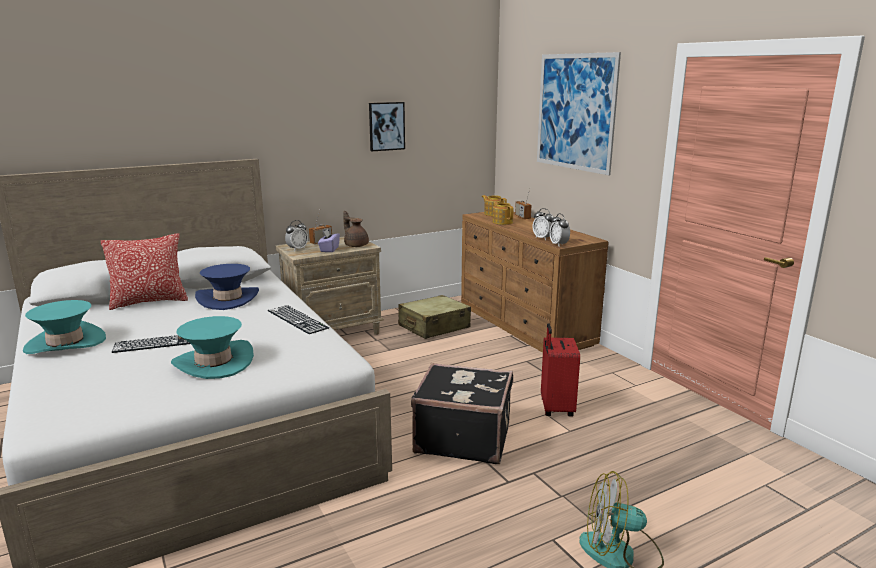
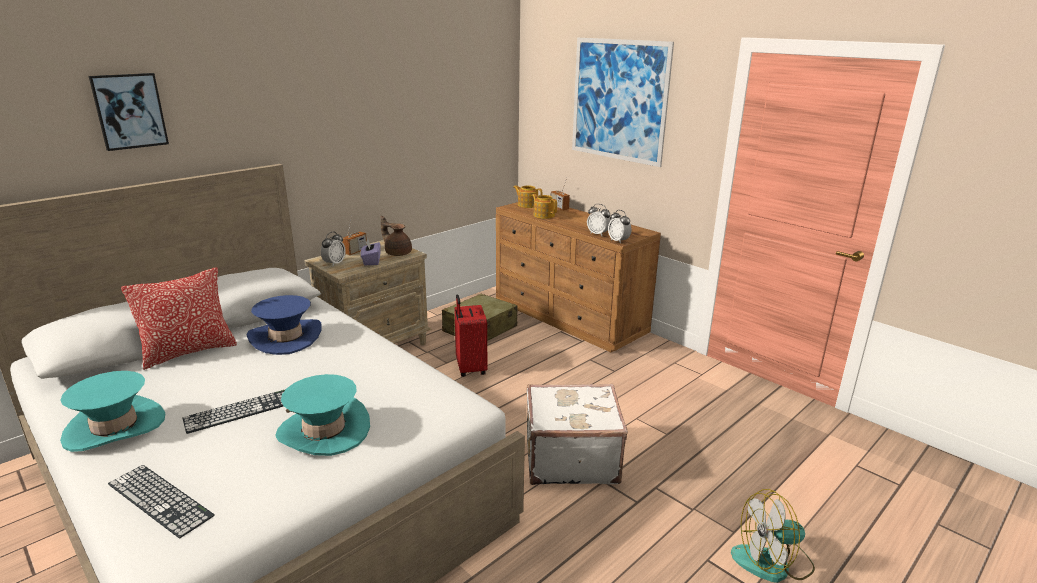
camera: 15 degrees left, 5 degrees up
(297, 319) = (385, 357): keyboard -> keyboard (160, 499)
(386, 126) = (414, 117): picture -> picture (129, 111)
(463, 438) = (570, 458): black suitcase -> white suitcase
(555, 408) = (642, 410): red suitcase -> red suitcase (470, 368)

